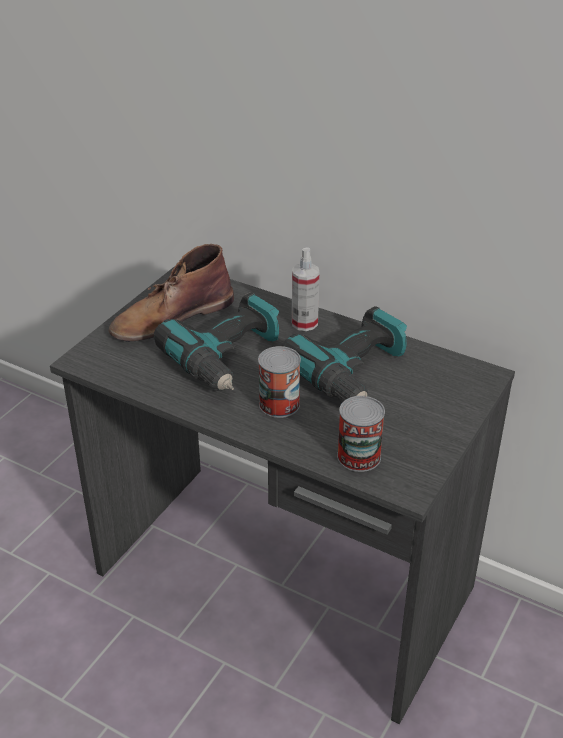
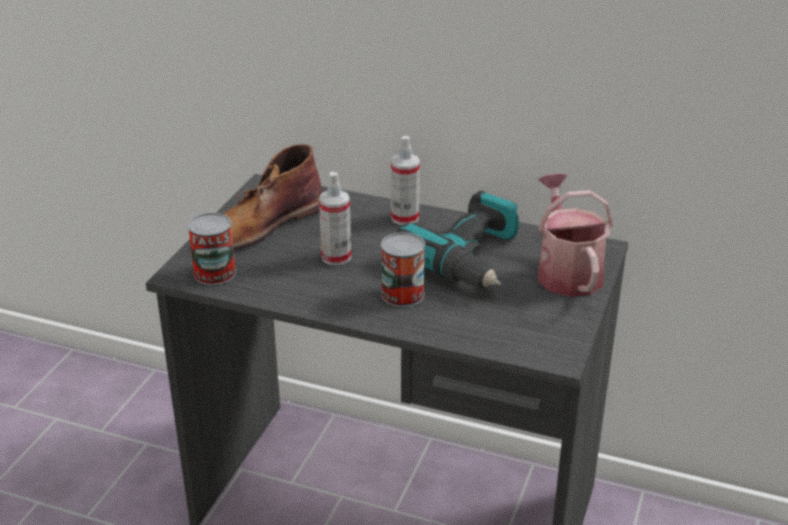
camera: 10 degrees left, 5 degrees down
(228, 358) = (336, 257): power drill -> spray bottle
(359, 456) = (499, 333): can -> can (214, 273)
(444, 397) = (566, 271): none -> watering can

